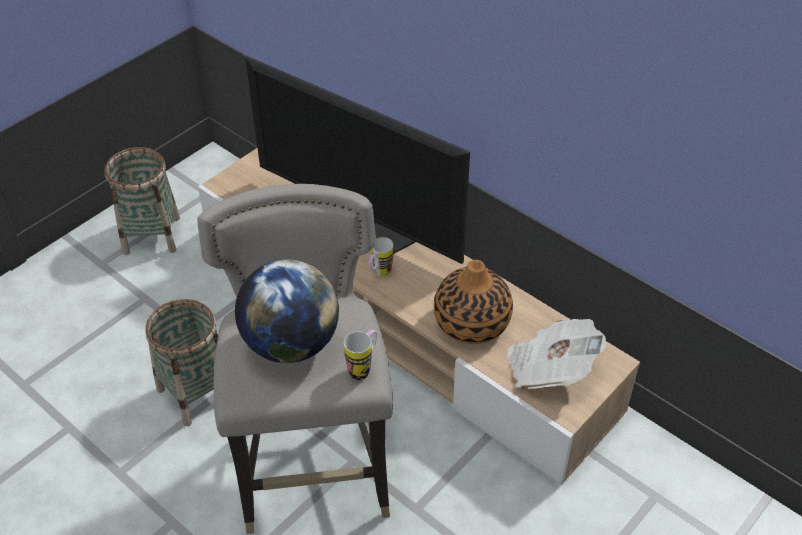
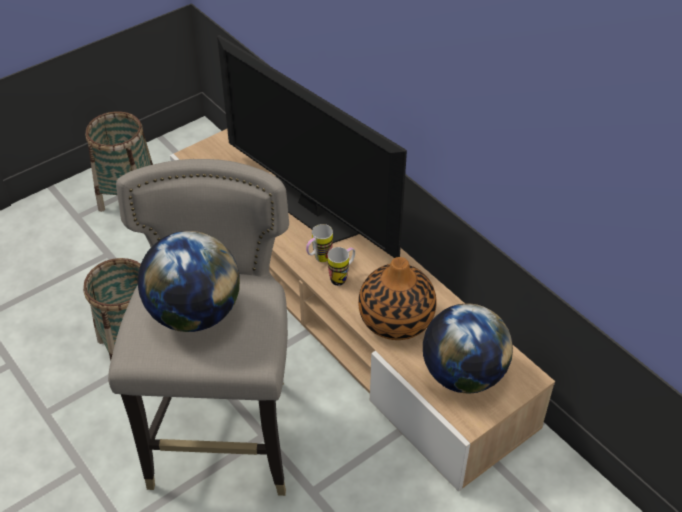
camera: 10 degrees right, 0 degrees up
(363, 368) = (257, 347): mug -> mug (342, 277)
(550, 368) = (462, 374): newspaper -> globe

